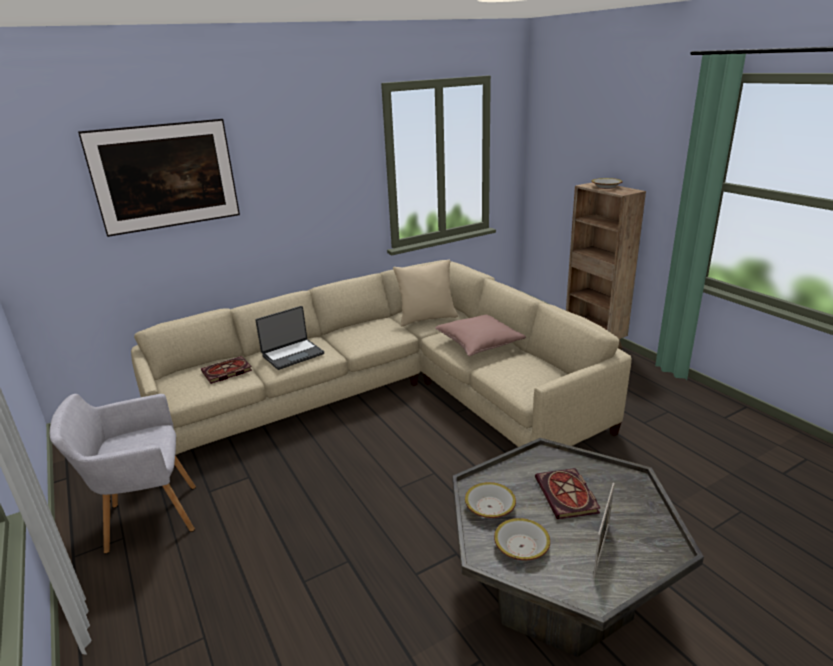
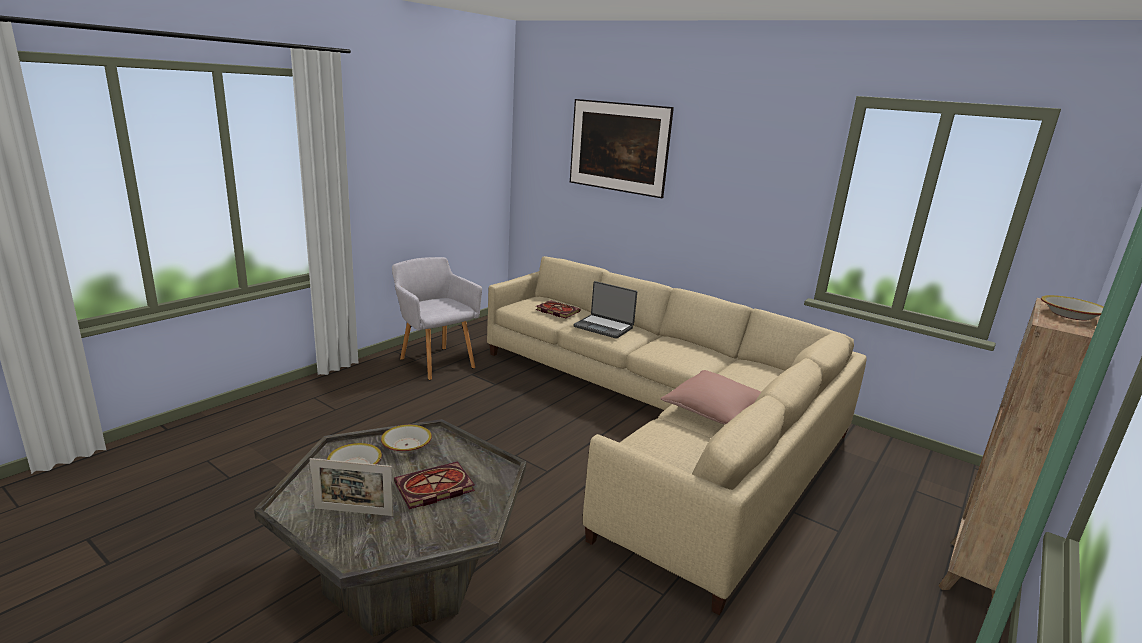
camera: 65 degrees right, 5 degrees down
(427, 318) = (747, 375): beige pillow -> none

